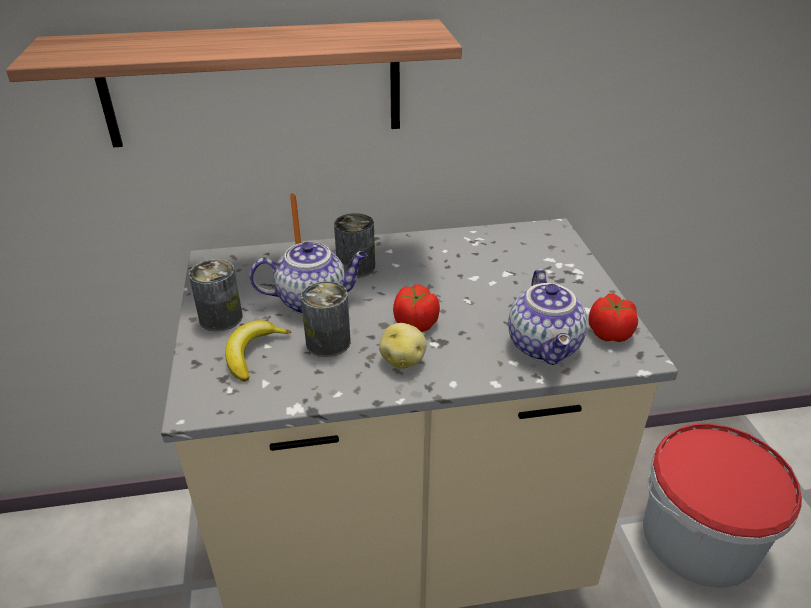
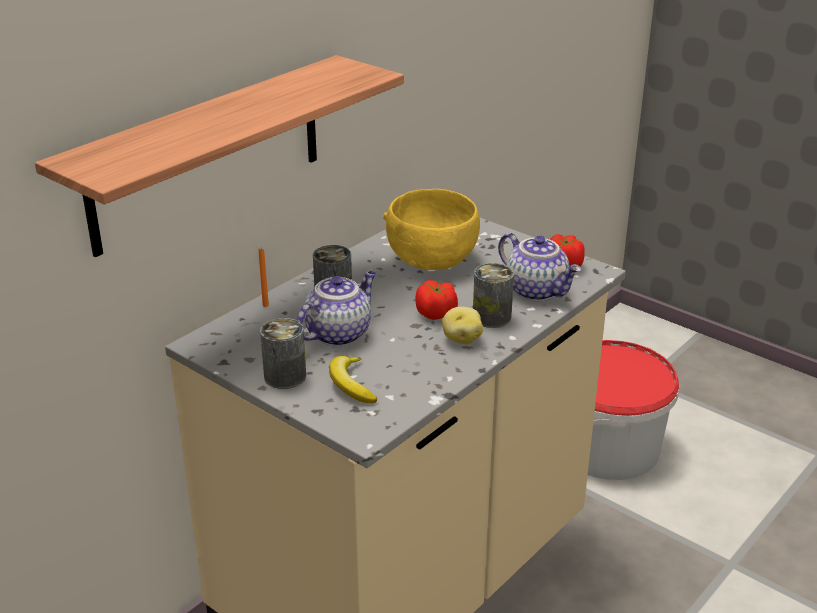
camera: 40 degrees left, 5 degrees down
(328, 342) = (394, 353): can -> can (491, 317)
(486, 268) = (431, 259): none -> yellow bowl

